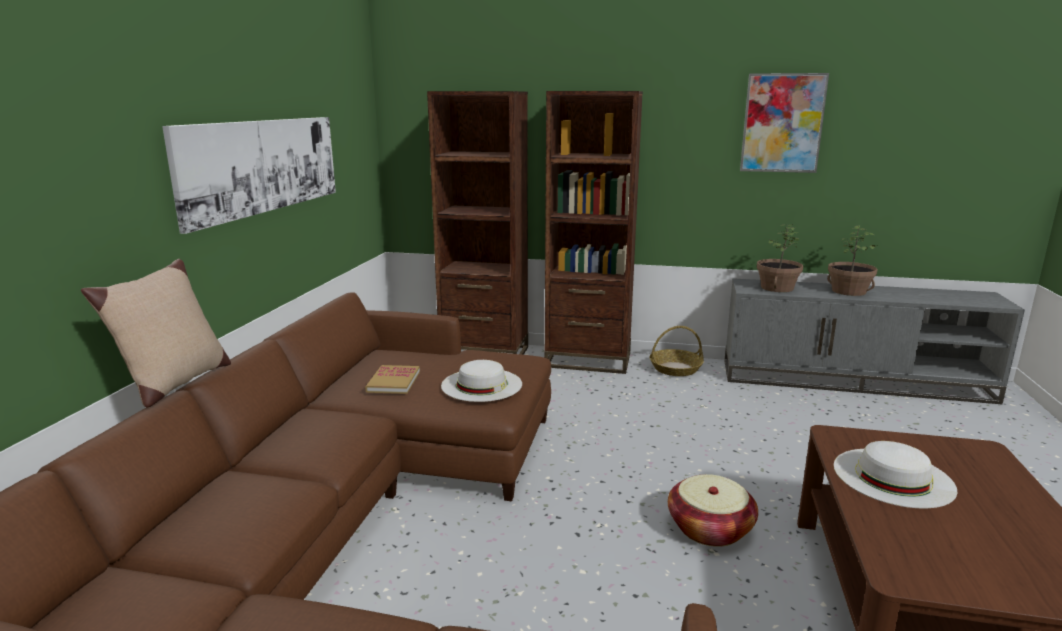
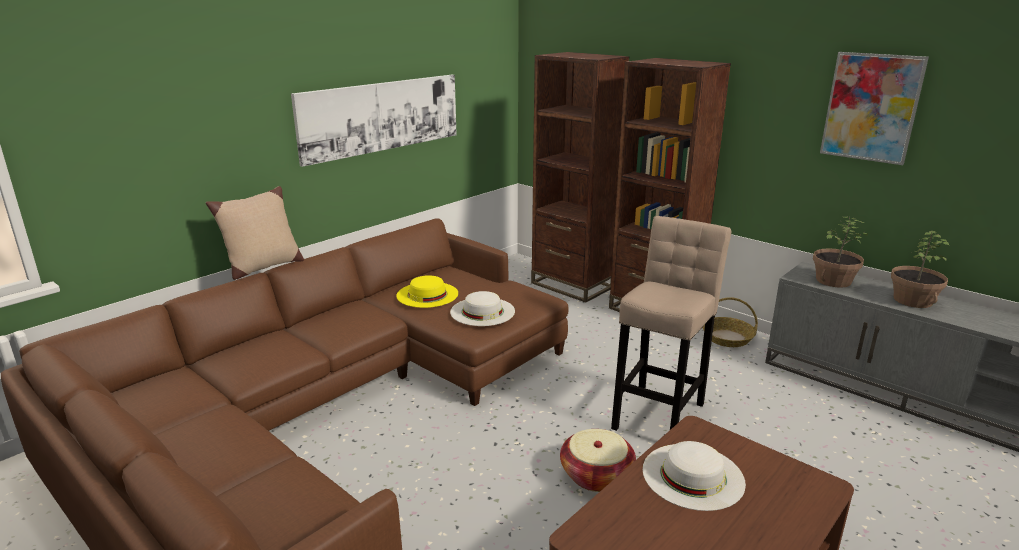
camera: 30 degrees right, 5 degrees up
(393, 382) = (427, 294): book -> yellow hat
(696, 449) = (660, 412): none -> beige stool

